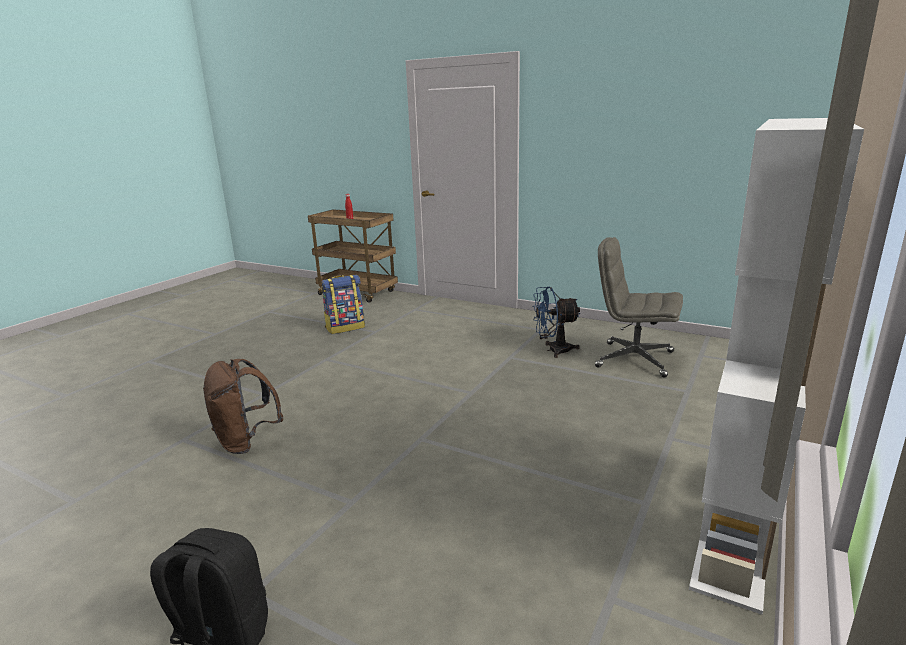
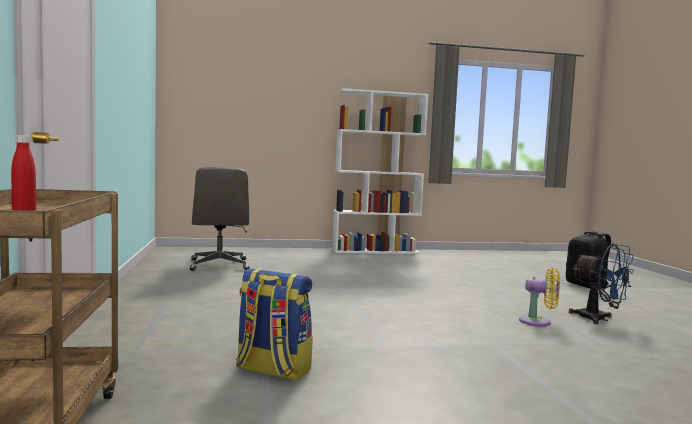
camera: 130 degrees left, 15 degrees down
(246, 442) = (538, 322): brown backpack -> yellow fan
(553, 350) = (226, 280): blue fan -> blue fan (599, 319)

